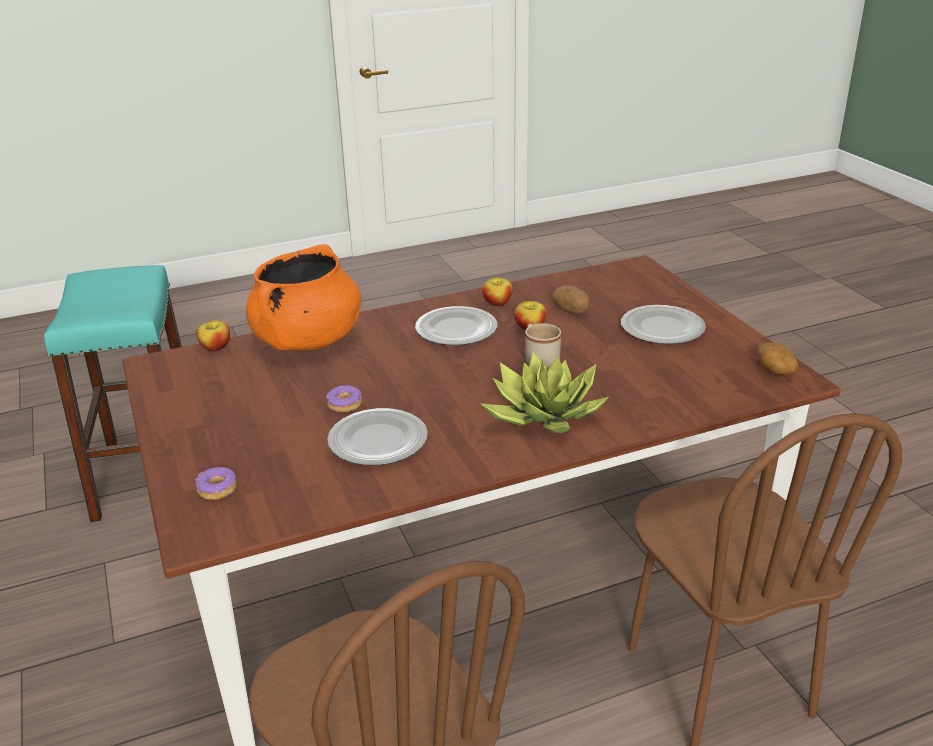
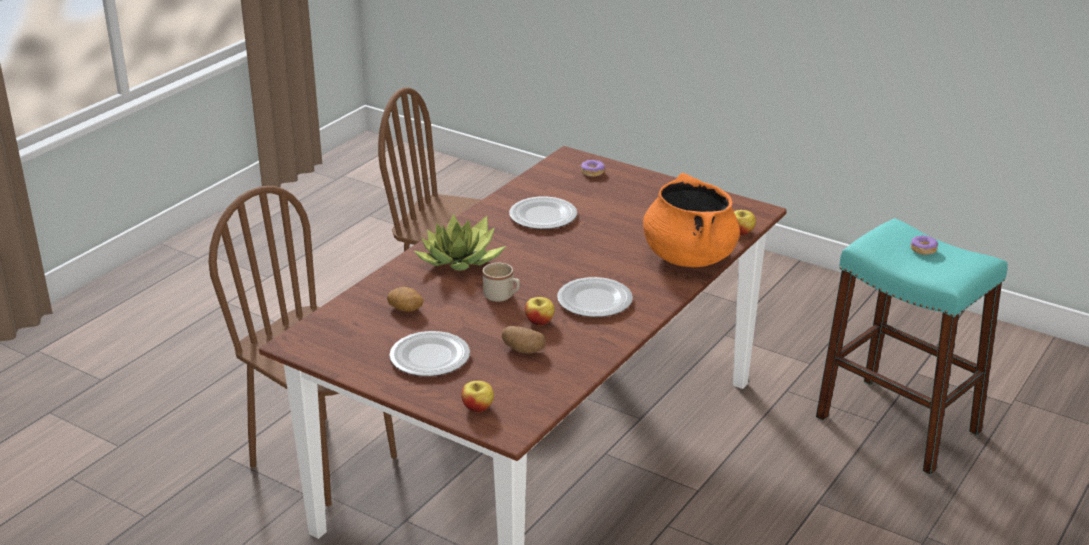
camera: 145 degrees right, 0 degrees up
(345, 404) = (593, 227): donut -> donut (923, 249)
(497, 303) = (594, 337): apple -> apple (477, 407)
(774, 369) = (316, 346): potato -> potato (406, 308)

